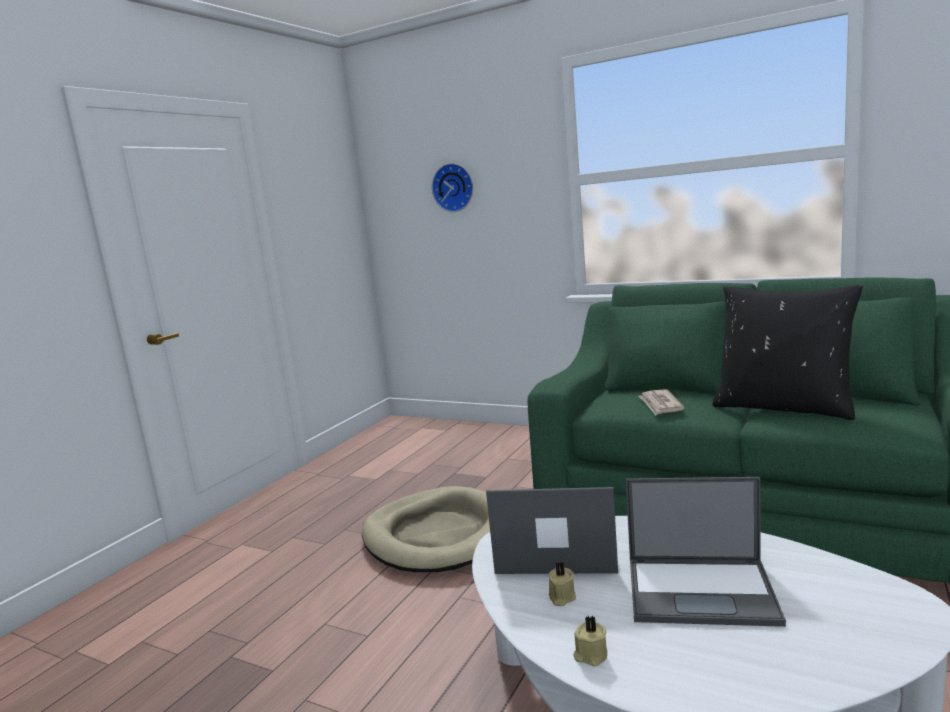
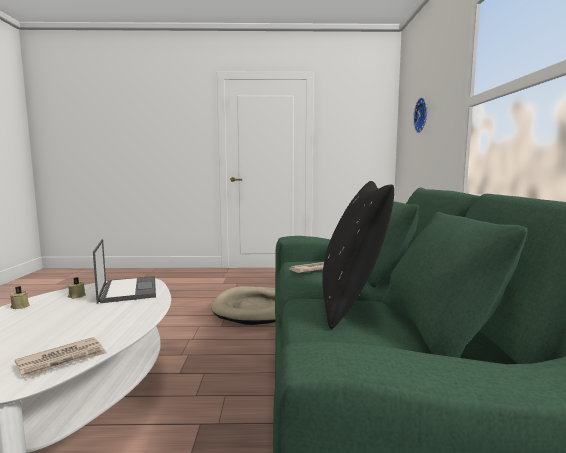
camera: 60 degrees right, 5 degrees down
(702, 590) = (69, 322): laptop -> none
(842, 580) = (63, 360): none -> newspaper

